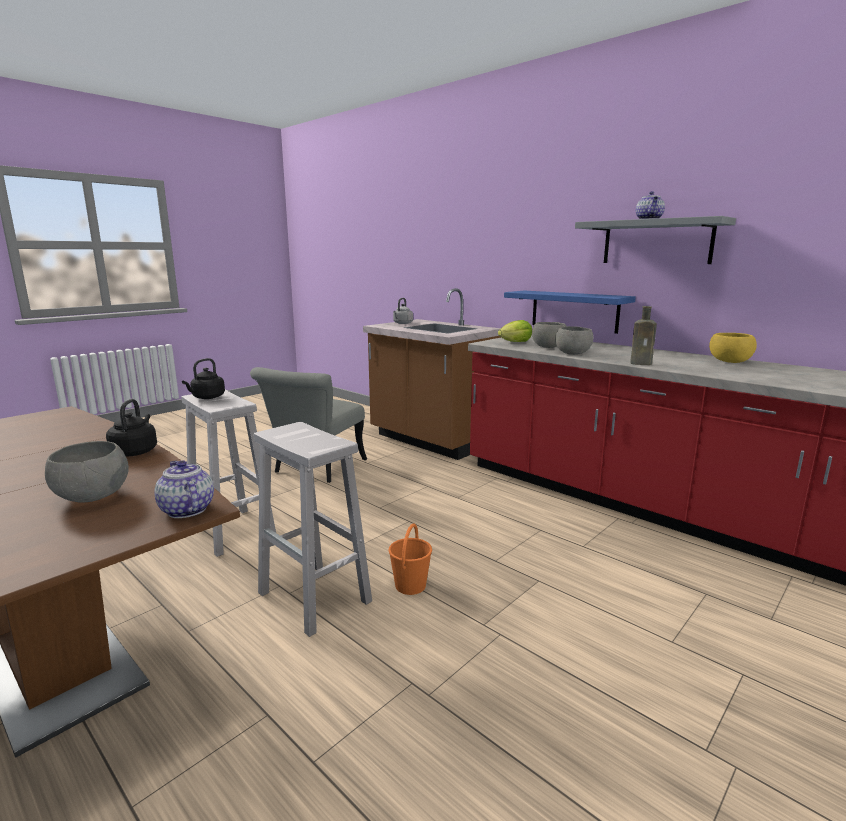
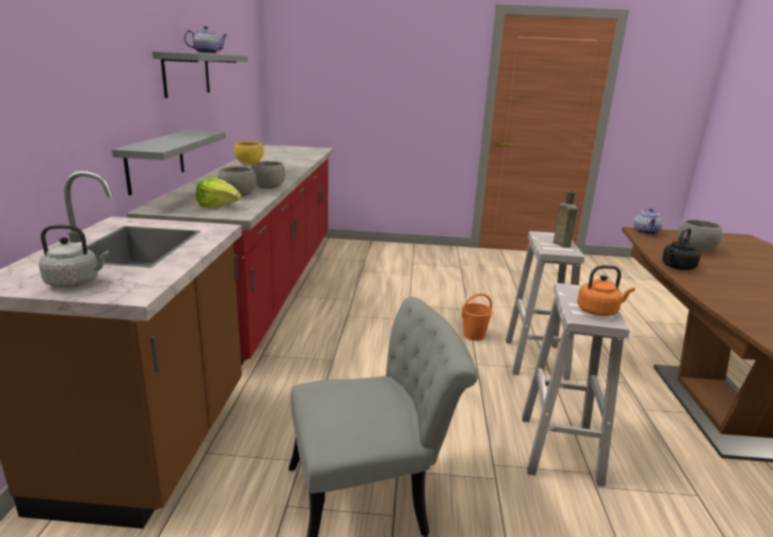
camera: 130 degrees left, 5 degrees up
(207, 397) = (599, 311): black kettle -> orange kettle
(574, 311) = (155, 160): blue shelf -> grey shelf
(642, 363) = (287, 175): brown bottle -> brown bottle (560, 244)

